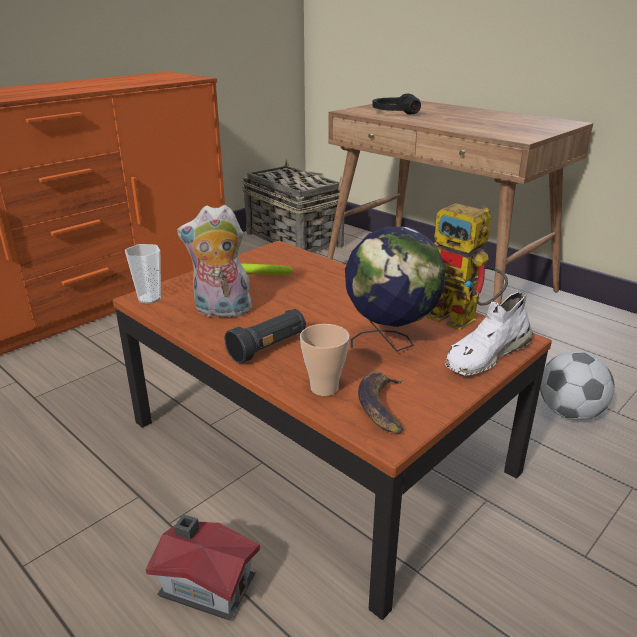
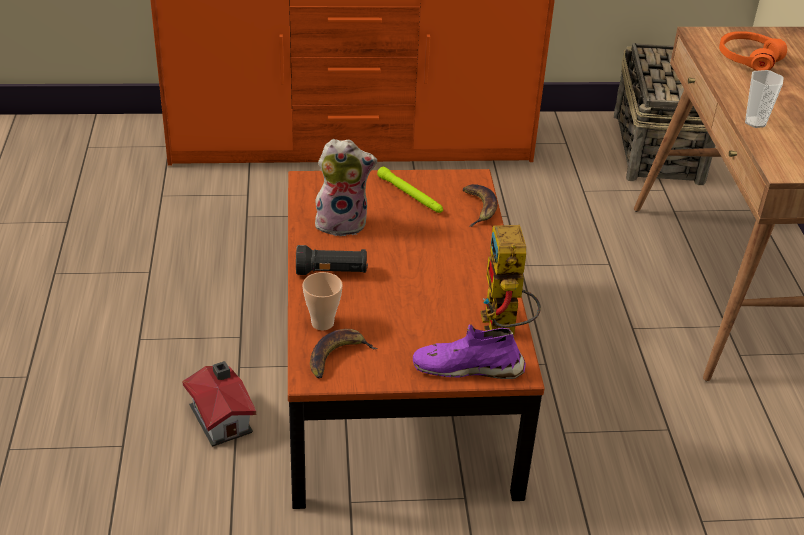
camera: 40 degrees right, 10 degrees up
(149, 299) = (311, 184): cup -> cup (755, 122)
(221, 311) = (342, 223): plush toy -> plush toy turned 135 degrees clockwise
(311, 261) = (479, 208): none -> banana
(390, 343) = (417, 317): globe -> none
(395, 112) = (748, 59): black headphones -> orange headphones
(486, 355) = (467, 367): white shoe -> purple shoe
(569, 413) = (651, 490): football -> none

